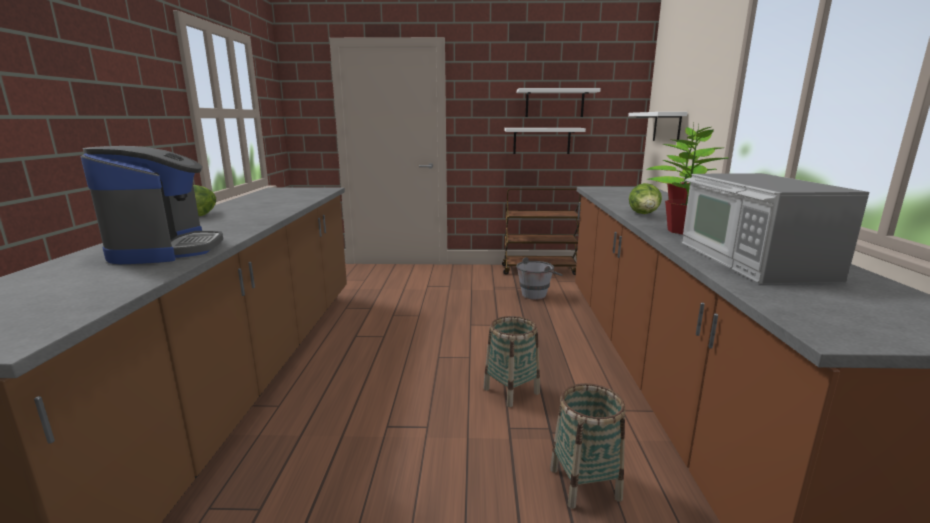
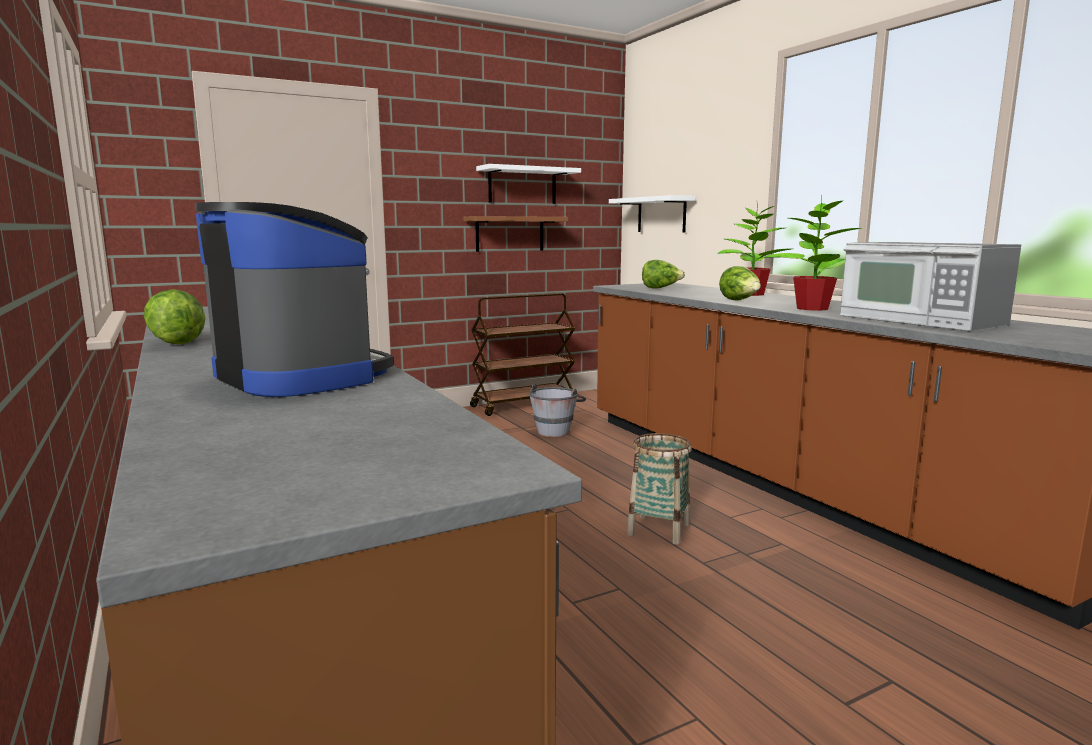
camera: 30 degrees left, 5 degrees down
(541, 140) = (510, 234): white shelf -> brown shelf
(585, 484) = (830, 586): basket -> none
(621, 194) = (660, 288): none -> lettuce

